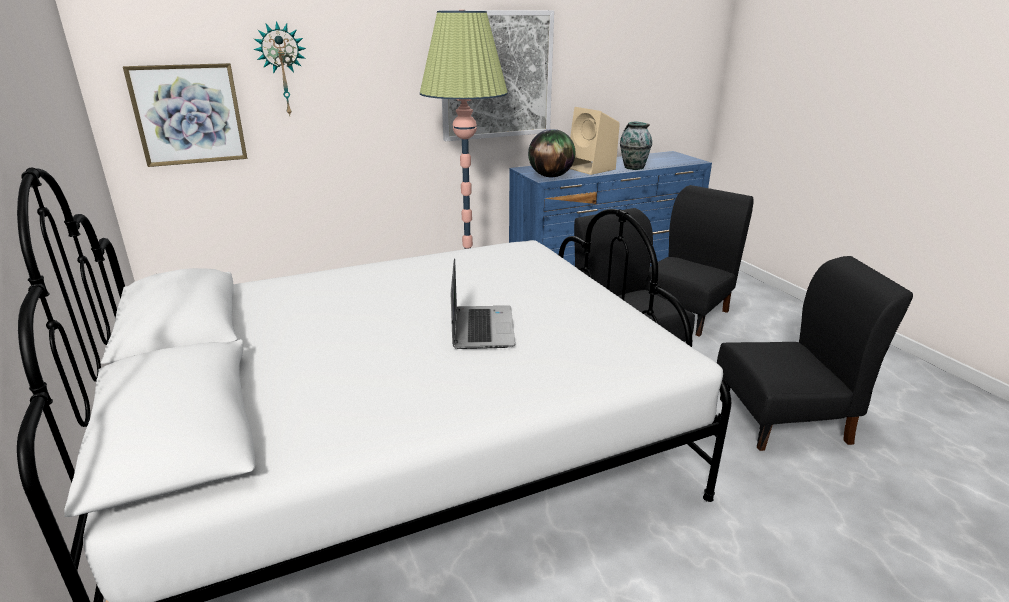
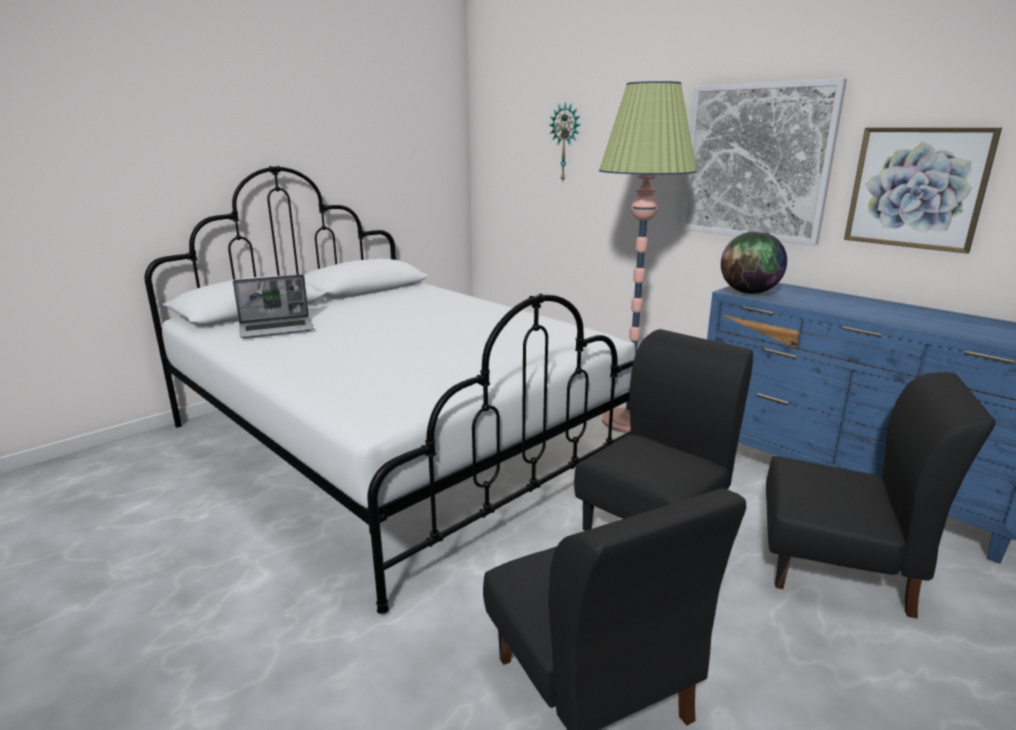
camera: 70 degrees right, 5 degrees down
(188, 114) = (510, 172): picture -> picture (916, 188)
(481, 328) = (395, 346): laptop -> laptop (277, 329)
(592, 169) = (829, 303): beige speaker -> none
(633, 167) = (891, 319): vase -> none

